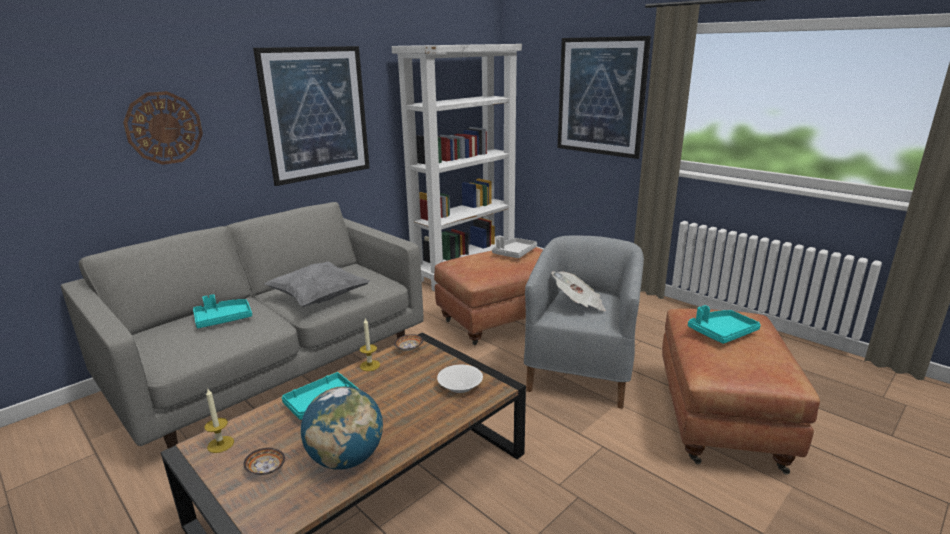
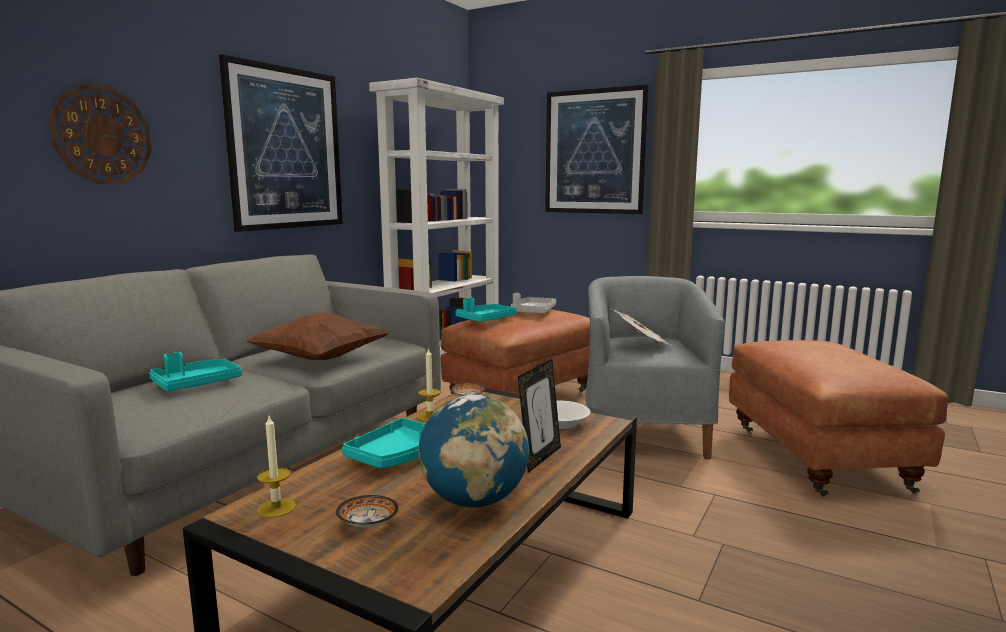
camera: 15 degrees left, 10 degrees down
(319, 298) = (320, 359): grey pillow -> brown pillow
(419, 422) = (539, 458): none -> picture frame
(721, 333) = (812, 352): turquoise tray -> turquoise tray (485, 320)

